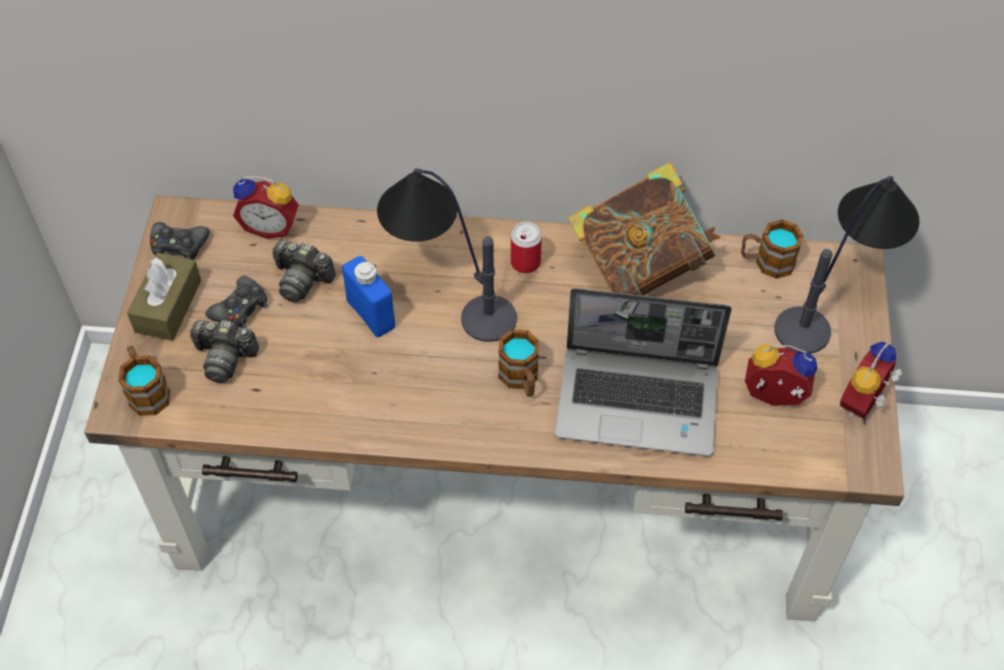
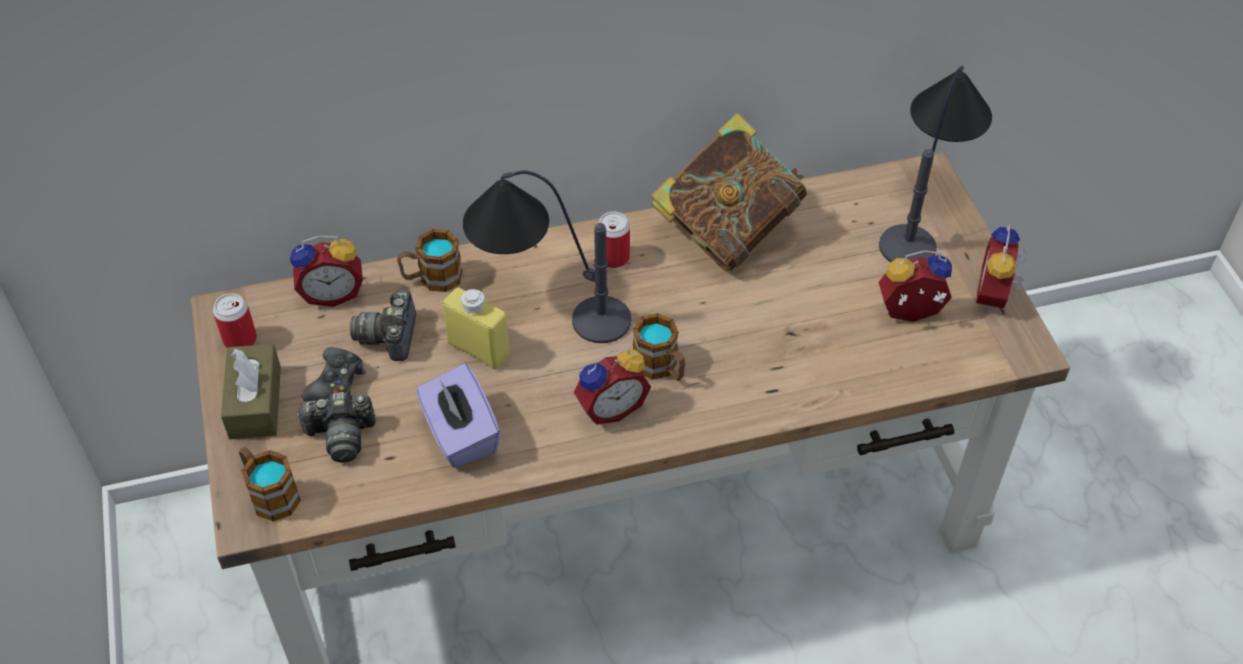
camera: 20 degrees left, 5 degrees down
(179, 246) = (240, 339): black game controller -> can
(302, 279) = (390, 336): camera -> camera turned 90 degrees clockwise
(322, 387) = (460, 435): none -> purple tissue box
(371, 314) = (478, 349): blue bottle -> yellow bottle
(460, 402) = (610, 407): none -> alarm clock
(639, 401) = (786, 354): laptop -> none
(766, 262) = (845, 194): mug -> mug (432, 278)

